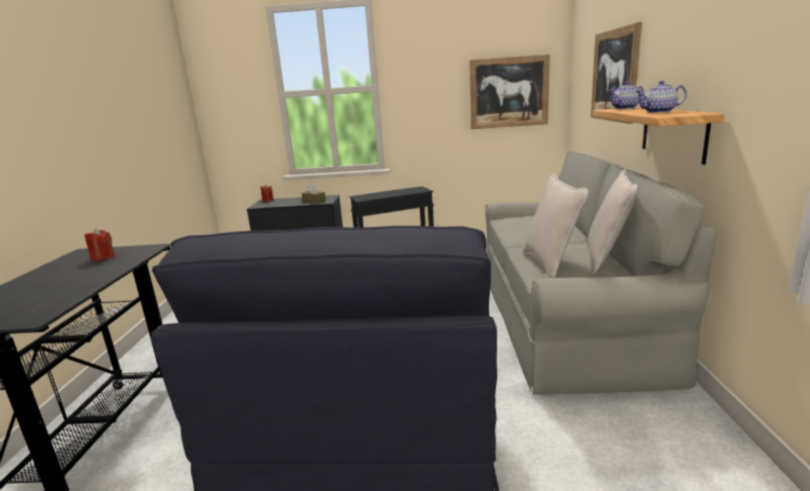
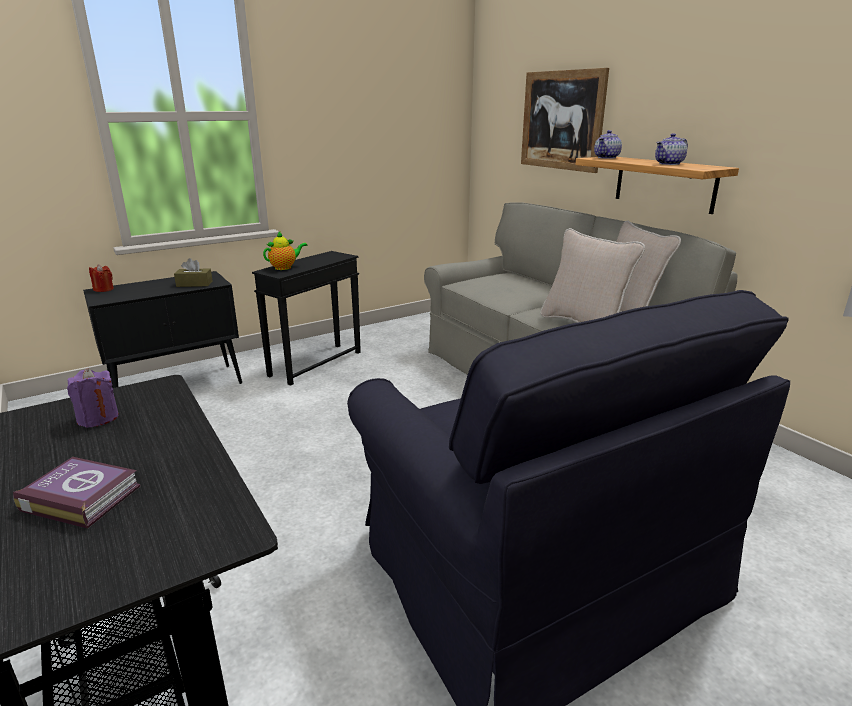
camera: 35 degrees left, 5 degrees up
(33, 288) = (81, 497): none -> book
(103, 257) = (98, 418): red candle -> purple candle
(372, 195) = (285, 267): none -> teapot
(508, 92) = (413, 130): picture -> none

